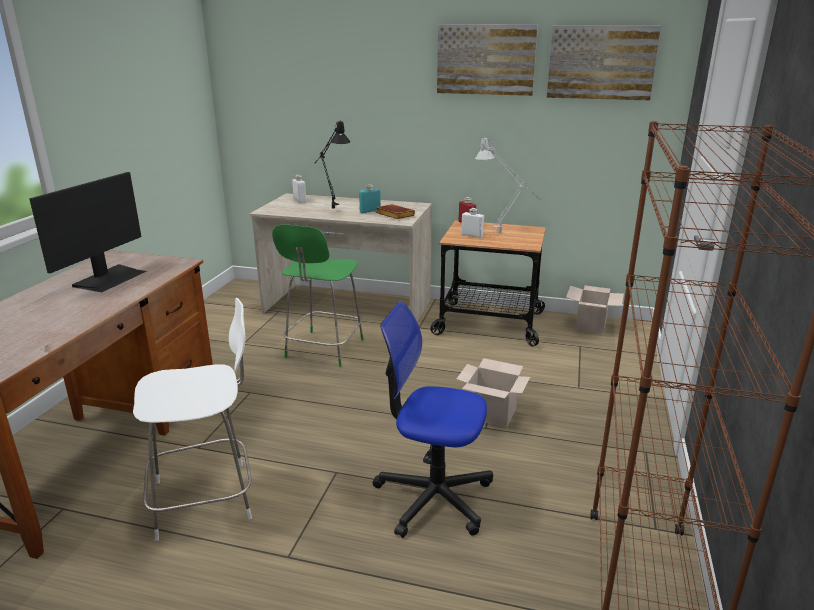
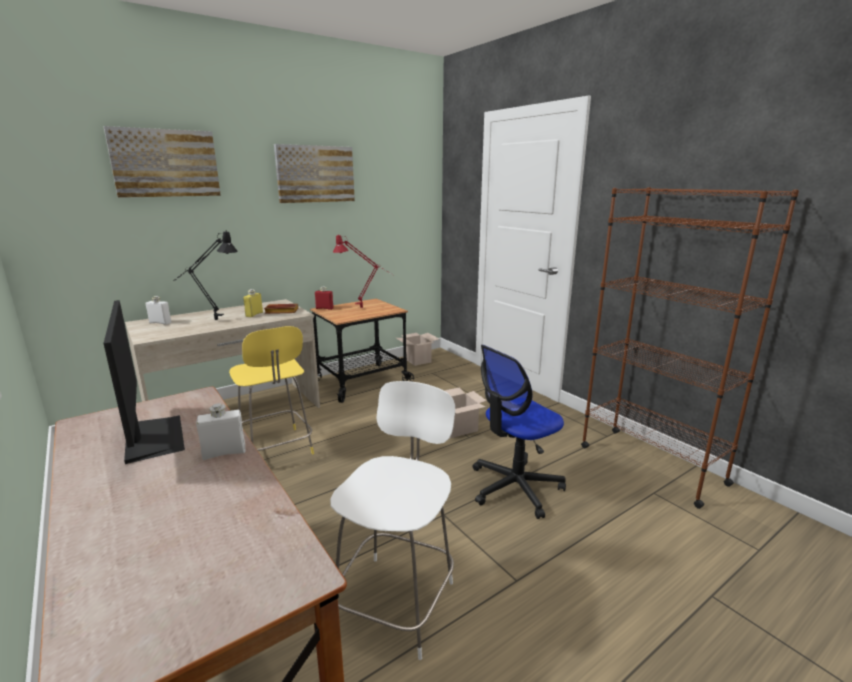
camera: 50 degrees left, 5 degrees down
(323, 349) = (276, 450): green stool -> yellow stool
(370, 211) = (254, 314): turquoise bottle -> yellow bottle
(472, 236) = (347, 314): white bottle -> white bottle (224, 453)
(504, 235) = (365, 308): grey table lamp -> red table lamp
(601, 62) = (392, 175): picture -> picture (165, 163)

